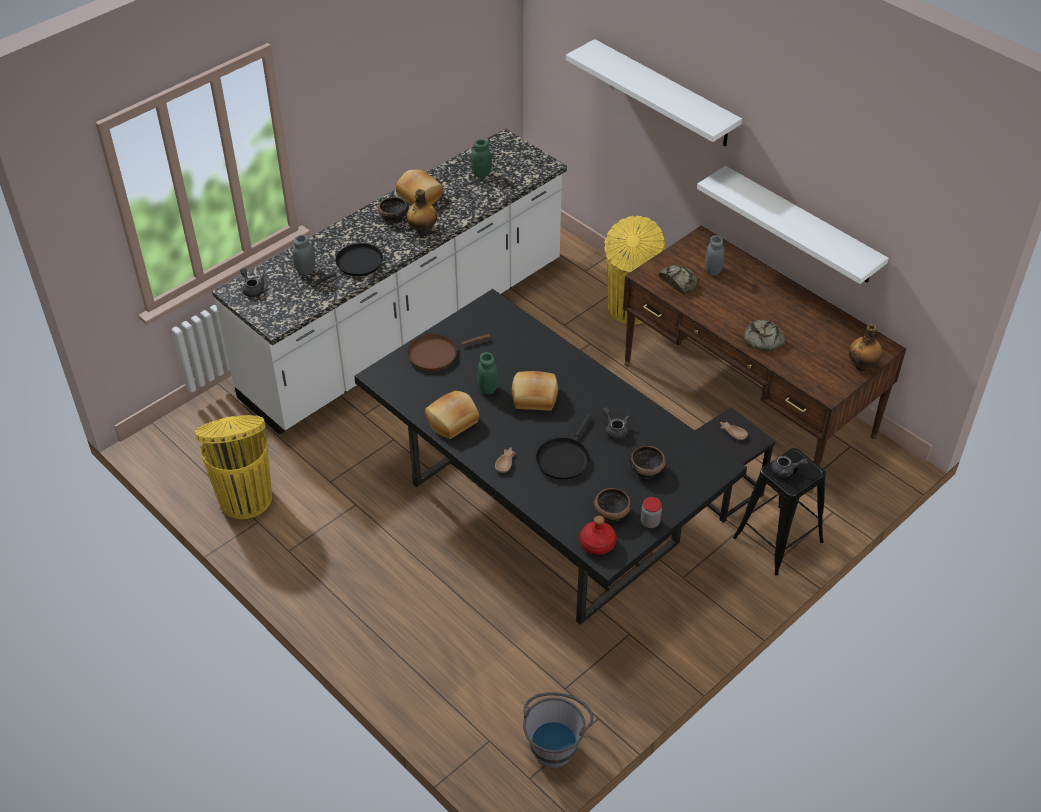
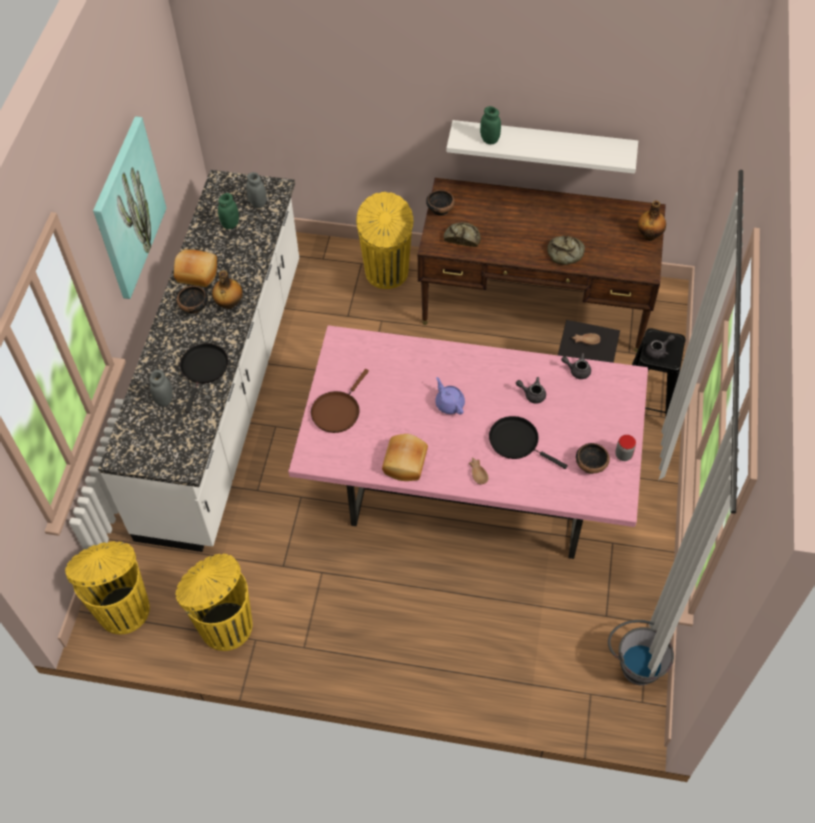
camera: 35 degrees left, 10 degrees up
(184, 440) = (123, 608): none -> yellow trash can
(252, 289) = (134, 445): grey teapot -> grey teapot (577, 370)
(379, 103) = (127, 208): none -> picture
(488, 388) = (406, 417): green jar -> green jar (489, 140)
(534, 398) = (449, 404): bread -> purple teapot
(542, 511) = (468, 485): black dining table -> pink dining table
(564, 458) = (517, 441): black frying pan -> black frying pan turned 135 degrees clockwise
(597, 544) = (603, 497): red bottle -> none
(646, 469) = (583, 413): bowl -> bowl (440, 209)
(664, 94) = (371, 80): white shelf -> none
(713, 270) = (478, 213): grey jar -> grey jar (258, 203)

